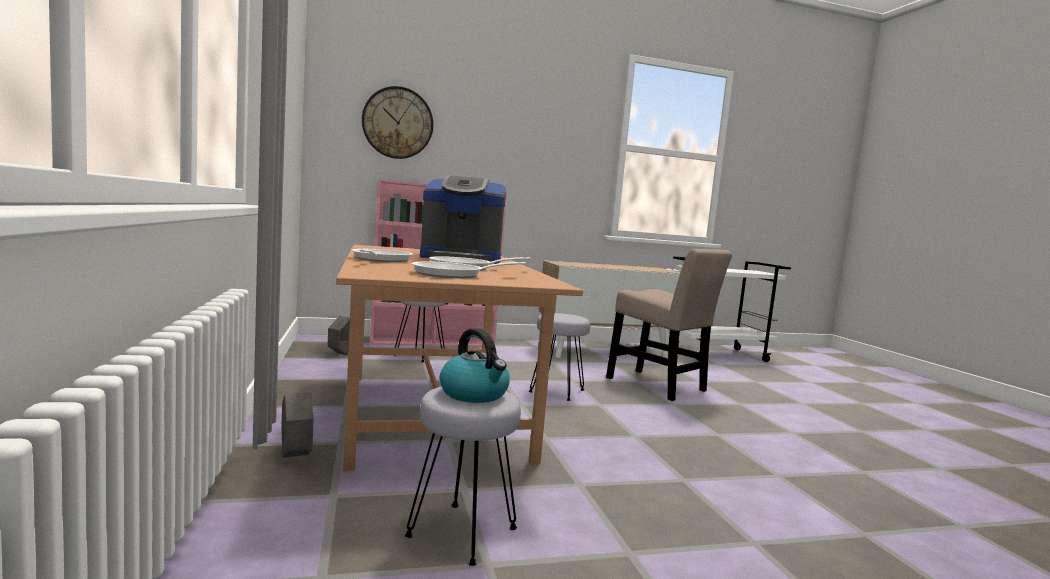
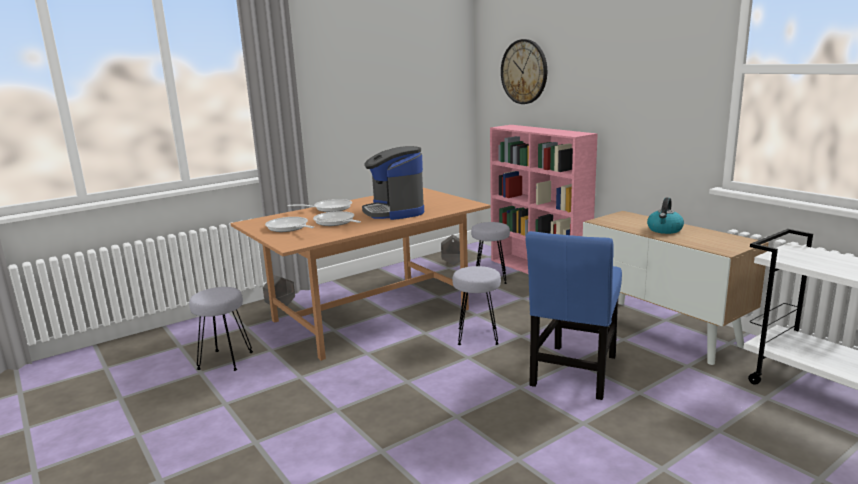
camera: 70 degrees right, 10 degrees up
(475, 394) = (216, 294): kettle -> kettle (664, 230)
(659, 386) = (574, 374): beige chair -> blue chair

